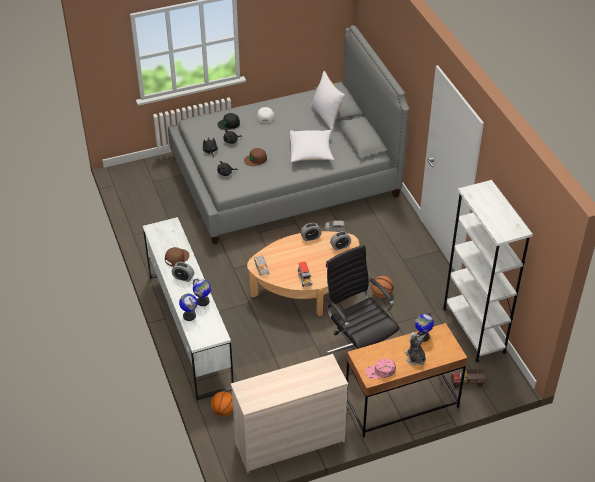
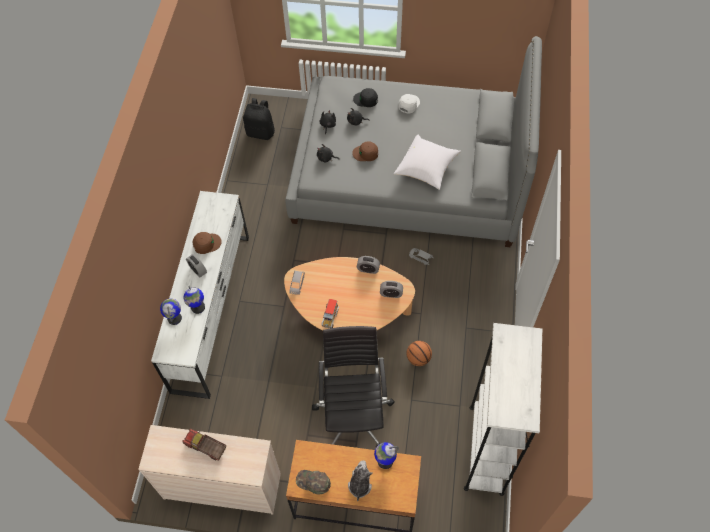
camera: 30 degrees right, 15 degrees up
(137, 191) = (261, 132): none -> black backpack
(223, 411) = (185, 418): basketball -> none
(327, 116) = (473, 129): white pillow -> none
(380, 371) = (313, 482): pink cap -> green cap
(468, 382) = (440, 510): toy truck -> toy truck (206, 447)

